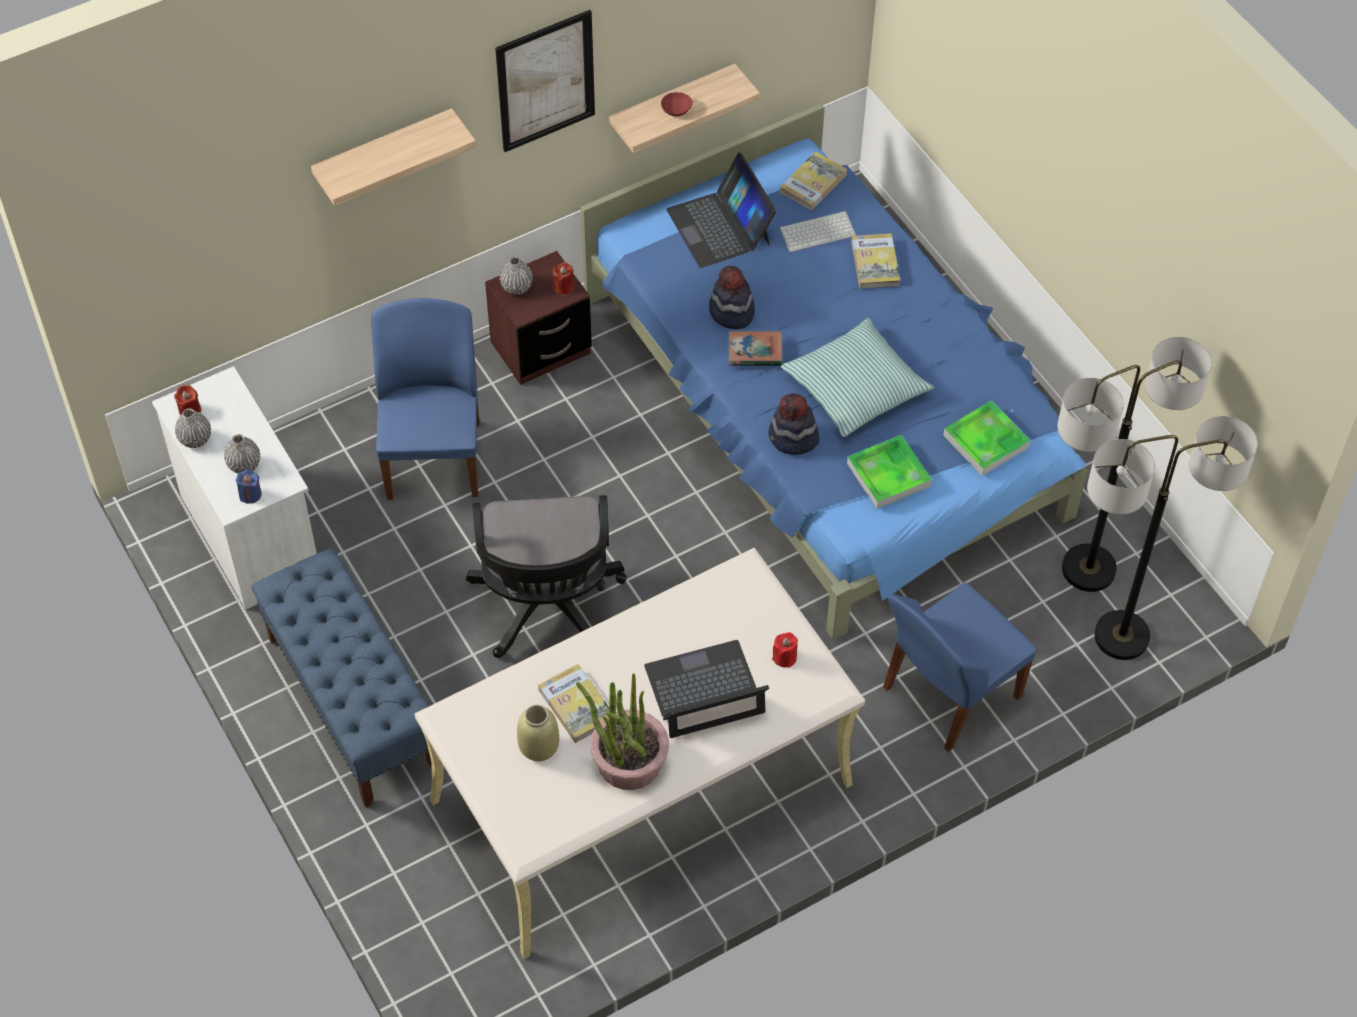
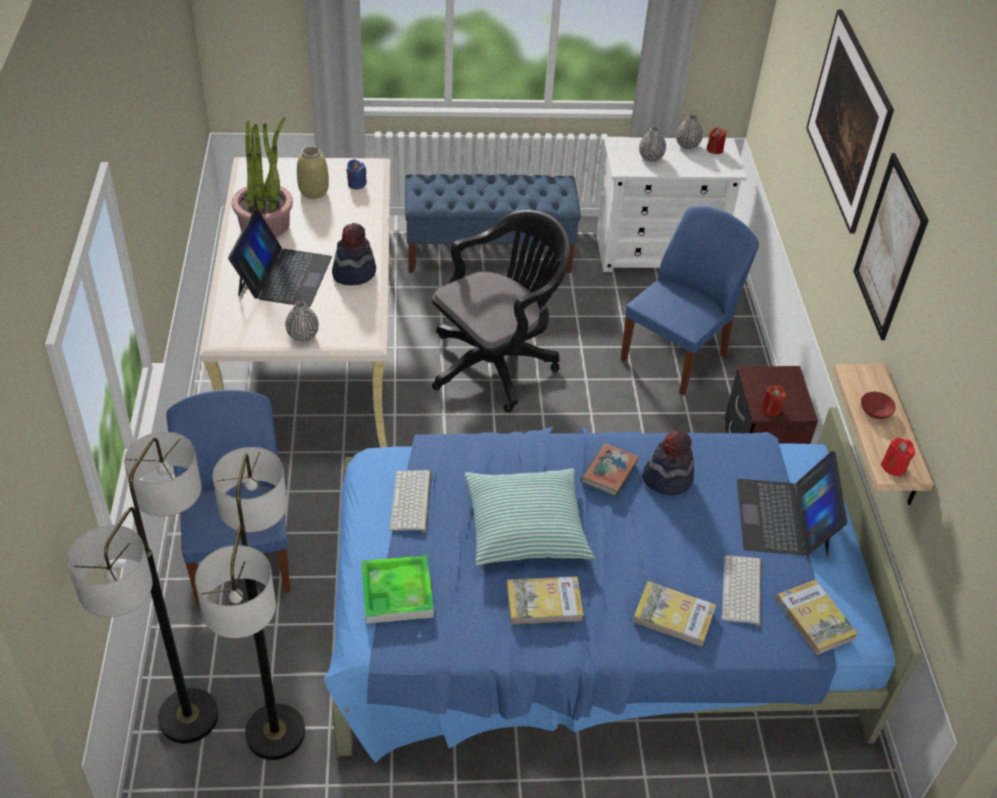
camera: 115 degrees right, 10 degrees down
(250, 494) = (623, 153): blue candle -> blue candle (356, 184)
(384, 155) = (839, 149): shelf -> picture
(434, 457) = (676, 356): blue chair -> blue chair turned 75 degrees counterclockwise
(516, 287) = (784, 381): grey vase -> grey vase (303, 335)
(547, 609) = (497, 363): black office chair -> black office chair turned 120 degrees clockwise
(576, 705) = (329, 217): book -> book (544, 602)
(720, 226) = (783, 517): laptop -> laptop turned 90 degrees counterclockwise
(784, 657) = (272, 325): red candle -> red candle (893, 466)
(793, 438) = (496, 456): hat -> hat (353, 272)
(888, 475) = (412, 502): tray -> keyboard

